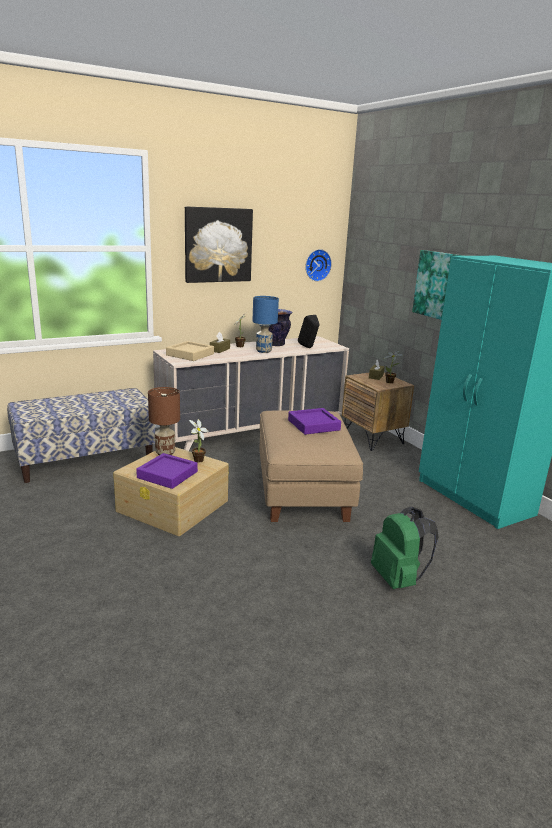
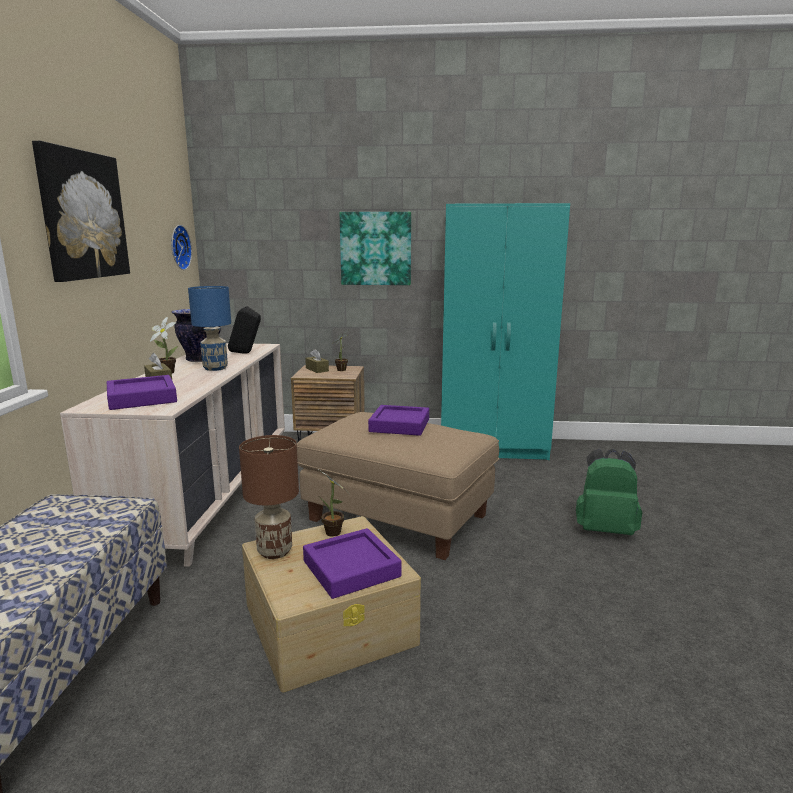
camera: 55 degrees left, 5 degrees down
(190, 354) = (142, 398): beige tray -> purple tray

